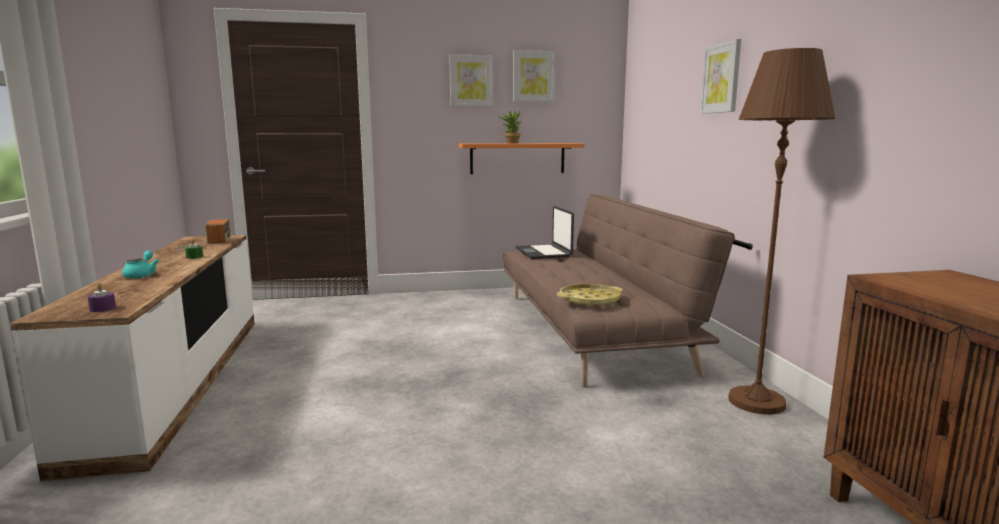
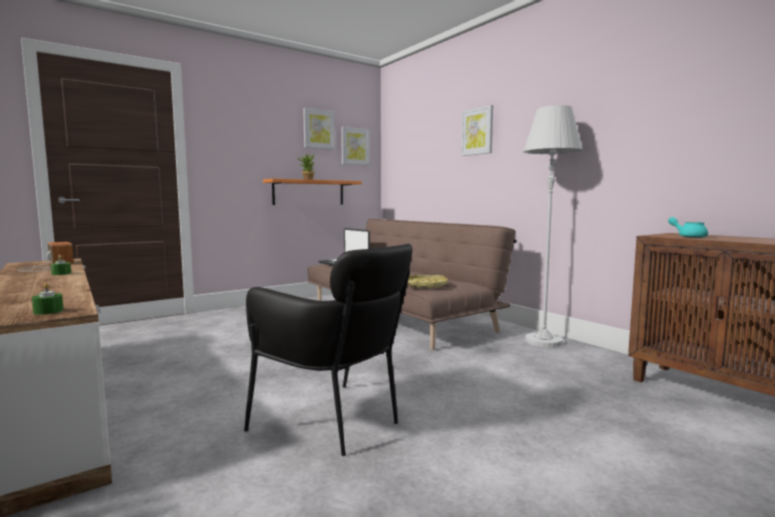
camera: 25 degrees left, 5 degrees down
(102, 308) = (48, 311): purple candle -> green candle
(142, 275) = (30, 288): turquoise teapot -> turquoise teapot (689, 236)
(379, 460) = (337, 423): none -> black armchair
(471, 81) = (271, 129): picture -> picture (355, 146)
(756, 402) = (543, 341): brown floor lamp -> white floor lamp

